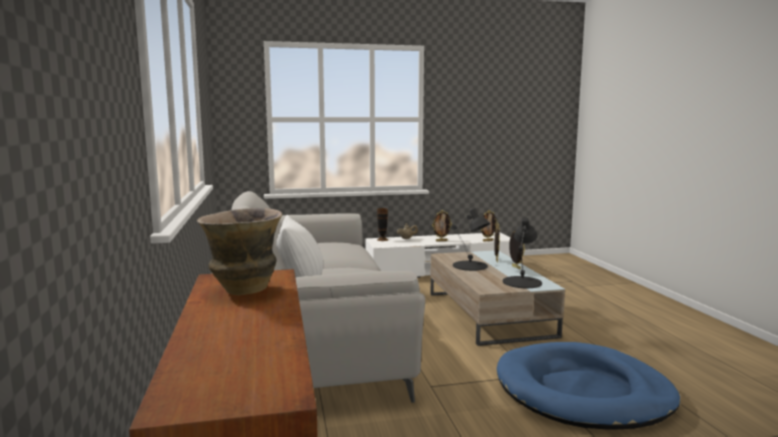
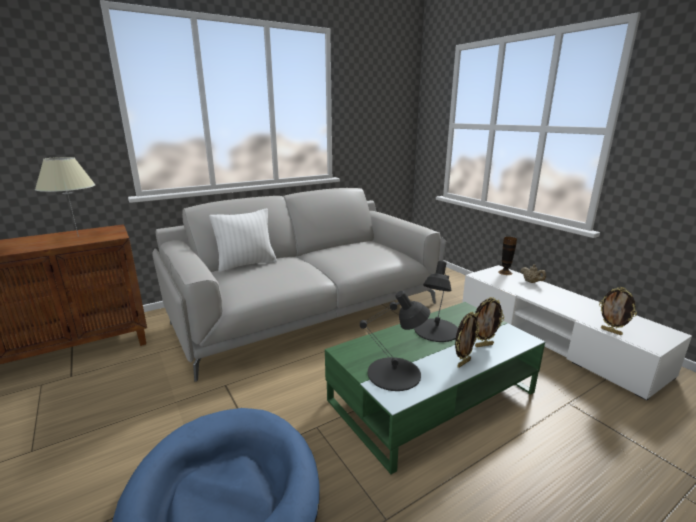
camera: 70 degrees right, 10 degrees up
(244, 290) = (78, 236): vase -> beige table lamp
(441, 241) = (553, 301): picture frame -> none
(488, 313) = (432, 396): beige coffee table -> green coffee table

